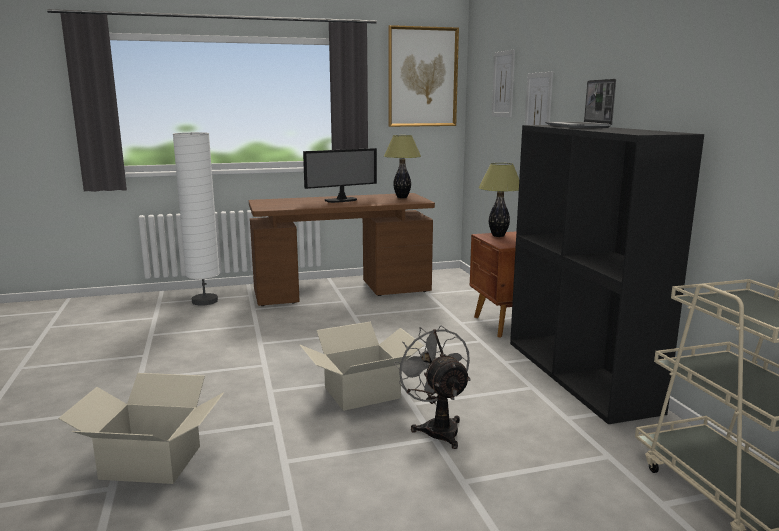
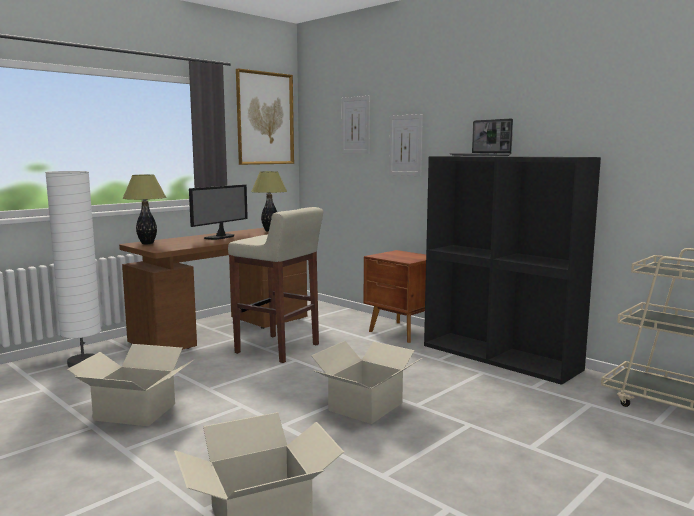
camera: 30 degrees left, 5 degrees down
(186, 350) = (135, 411): none -> cardboard box
(364, 319) = (278, 349): none -> beige stool
(437, 428) = (461, 417): grey fan -> none
(498, 236) = (387, 255): table lamp -> table lamp (147, 243)

